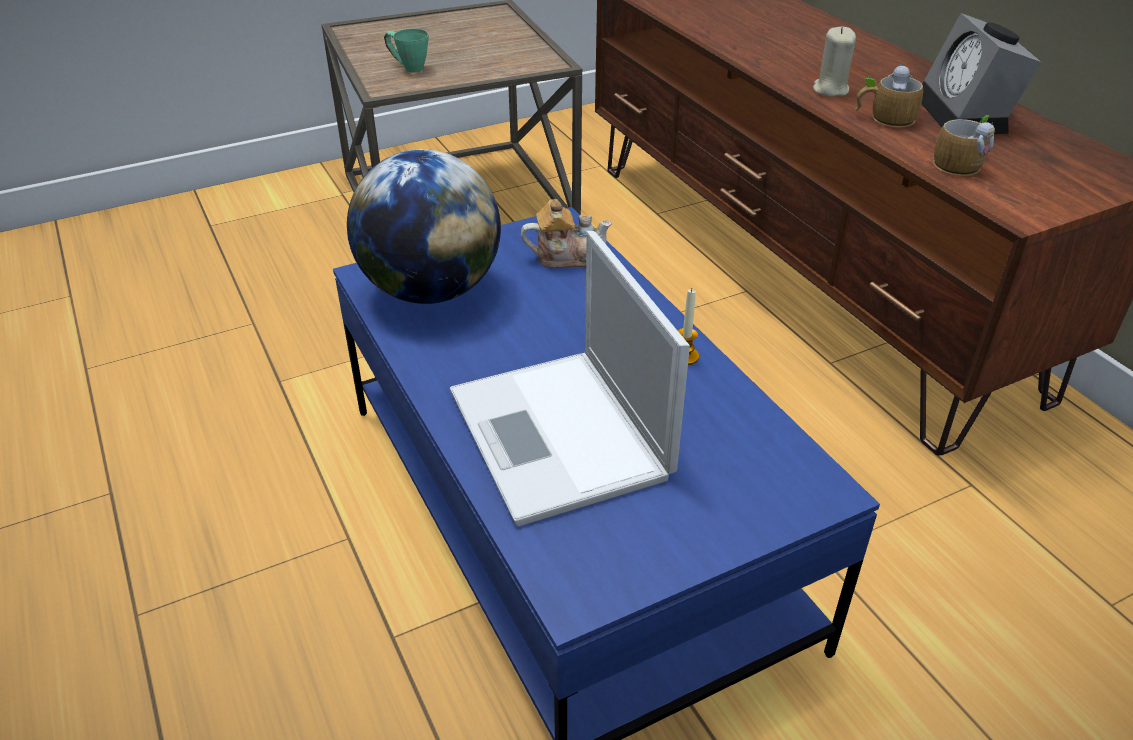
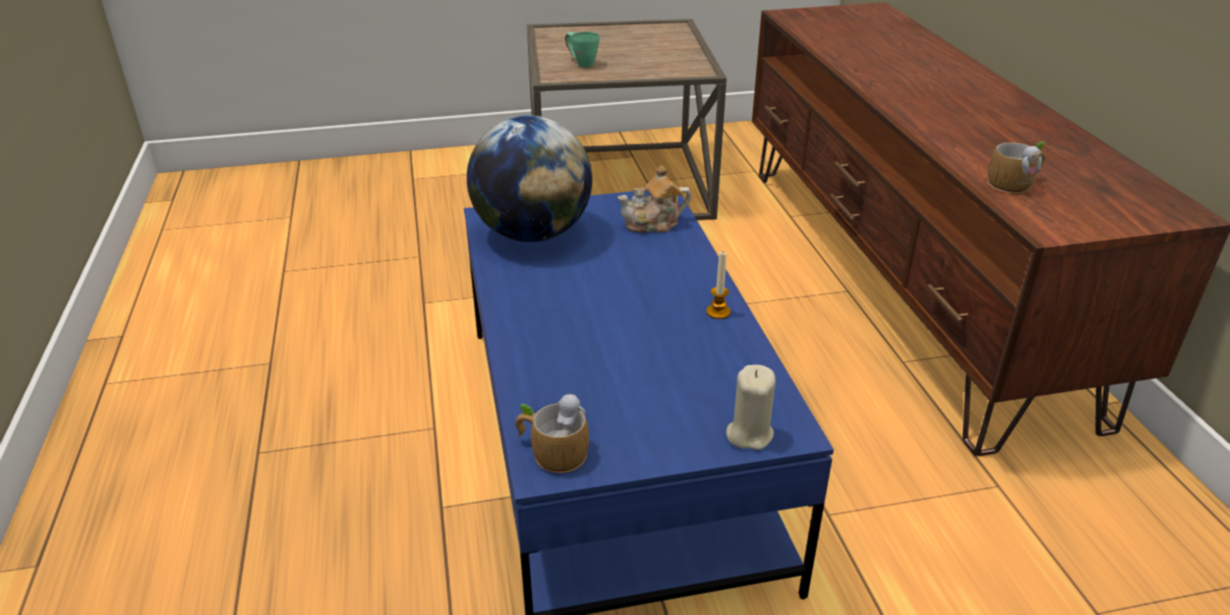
camera: 15 degrees right, 5 degrees down
(561, 437) = (587, 354): laptop -> none
(566, 257) = (654, 224): teapot -> teapot turned 150 degrees clockwise
(830, 90) = (925, 112): beige candle -> beige candle (749, 434)
(884, 118) = (963, 139): mug -> mug (552, 451)
(967, 115) = (1044, 145): alarm clock -> none

